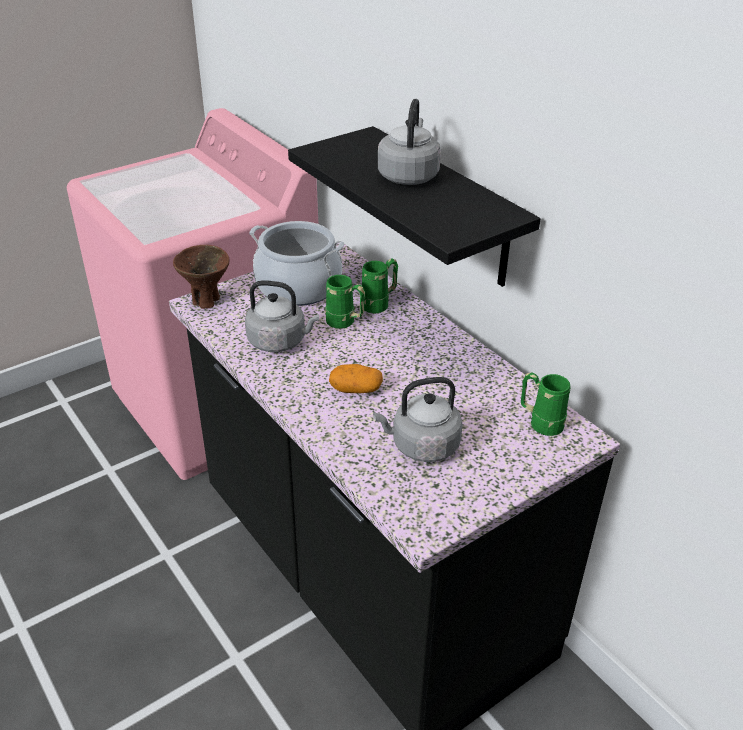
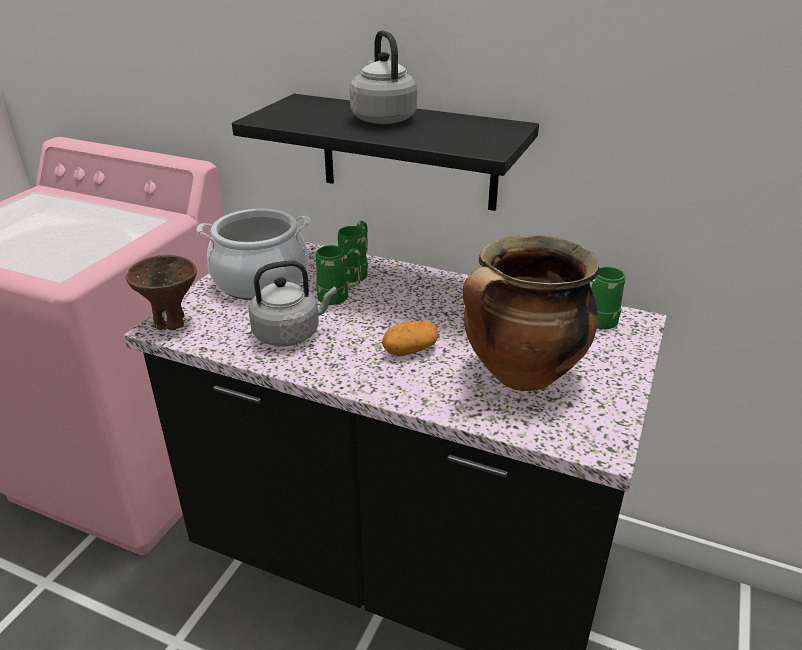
camera: 30 degrees left, 5 degrees down
(421, 446) = (521, 376): grey kettle -> cooking pot

